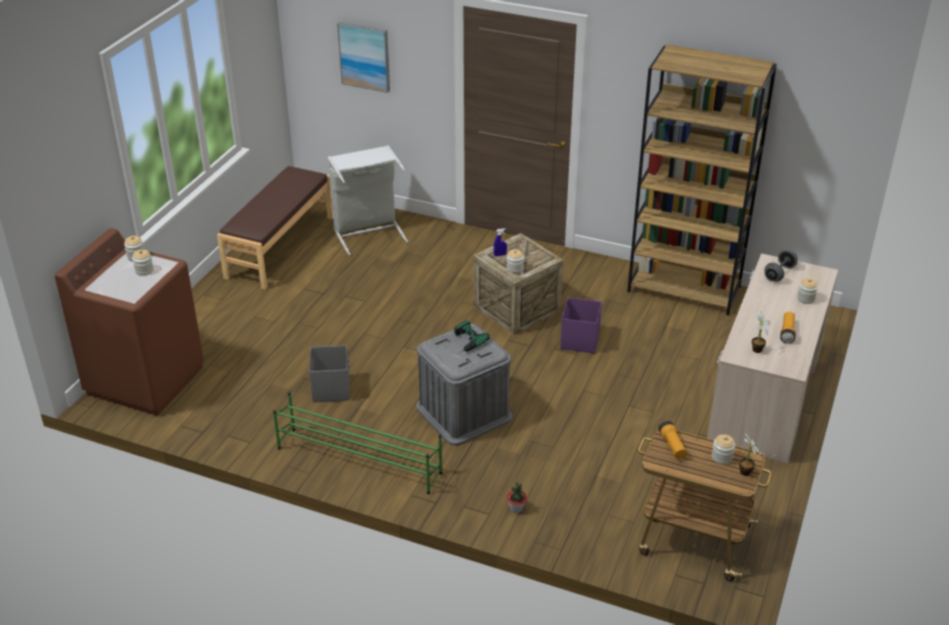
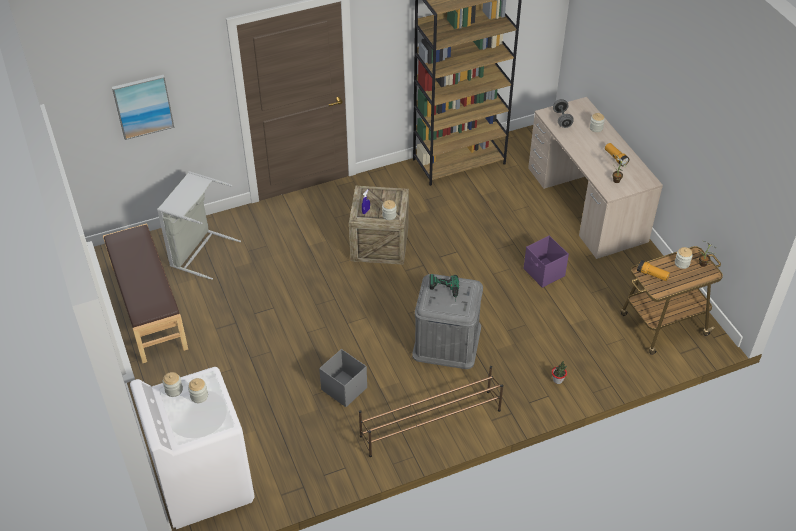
camera: 45 degrees left, 10 degrees up
(146, 379) = (203, 483): brown washing machine -> white washing machine
(358, 460) = (430, 423): green shoe rack -> brown shoe rack
(579, 341) = (447, 240): purple storage box -> purple storage box (544, 273)

